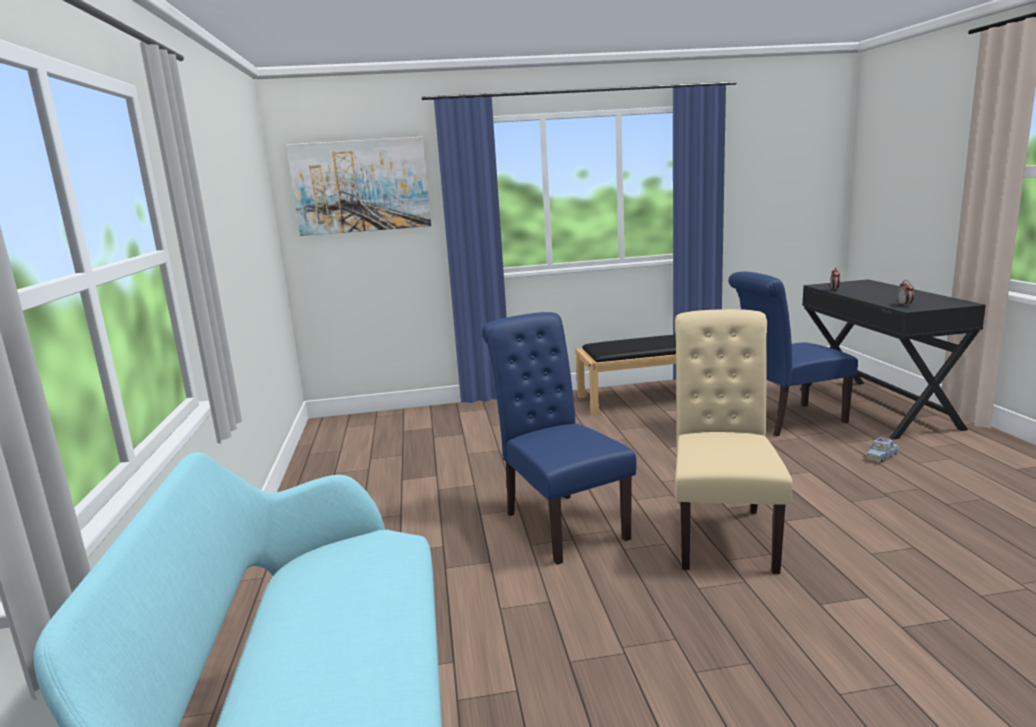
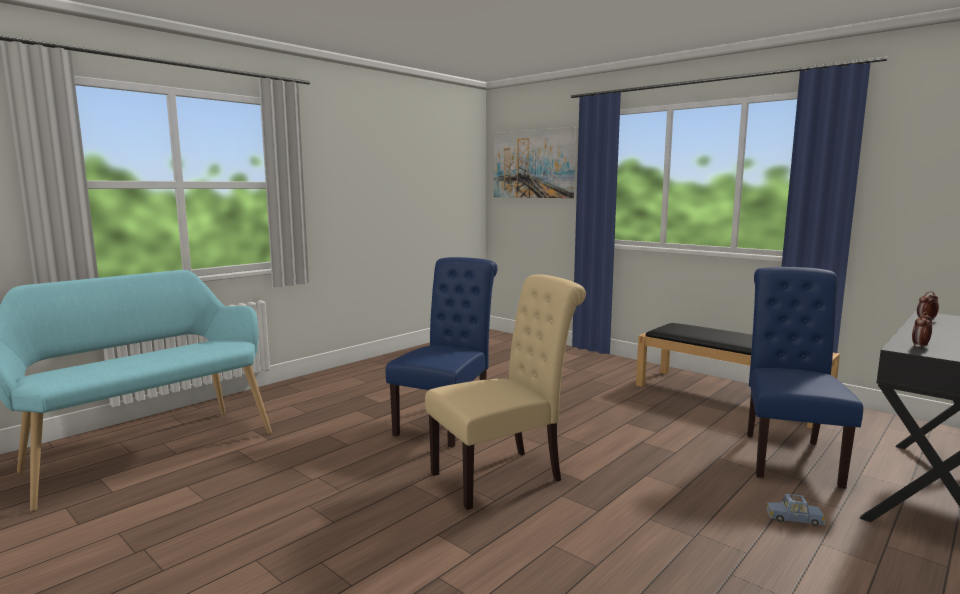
camera: 50 degrees right, 5 degrees down
(786, 421) = (788, 455): blue chair -> blue chair turned 75 degrees clockwise

